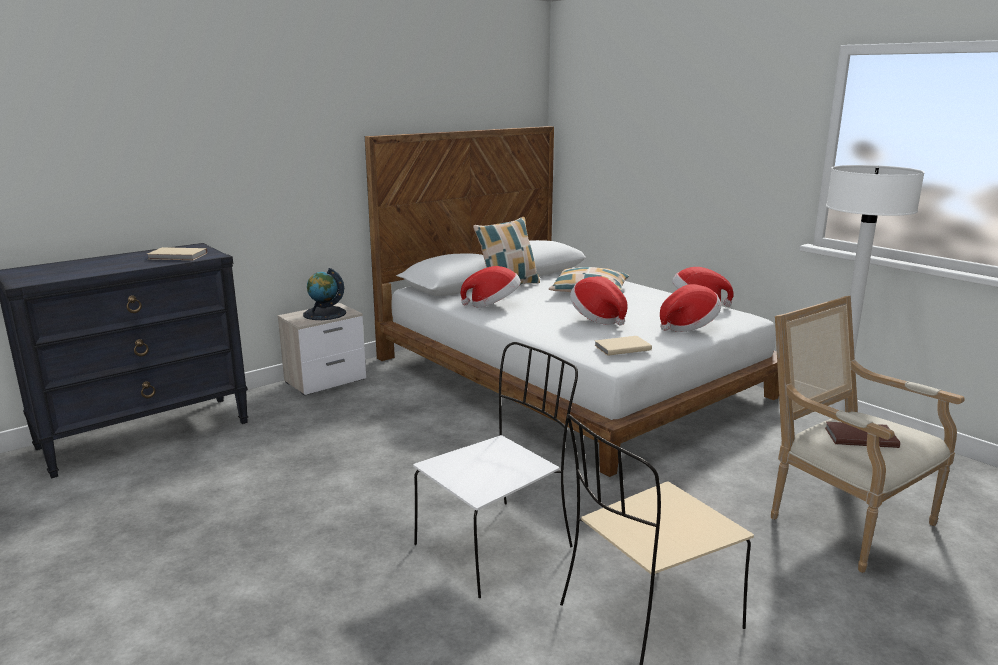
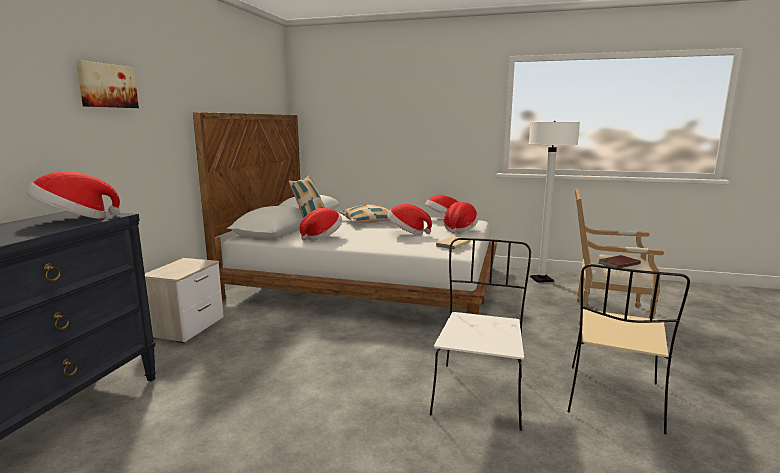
camera: 35 degrees left, 5 degrees down
(178, 256) = (75, 220): beige book -> hat
(252, 116) = (107, 86): none -> picture
(324, 313) = (184, 266): globe -> none

